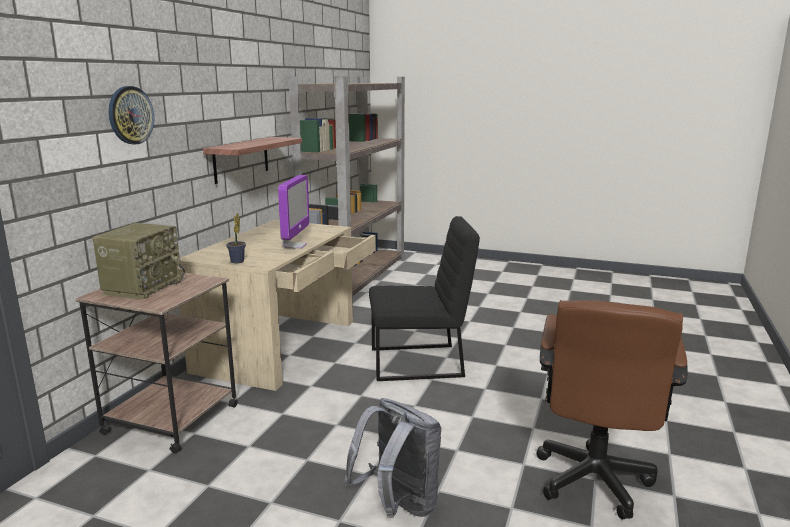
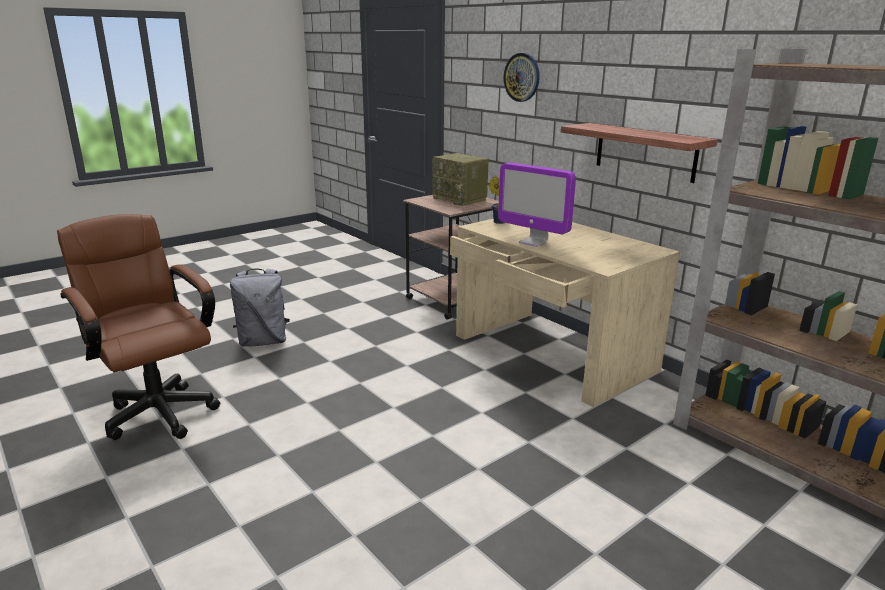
camera: 120 degrees right, 5 degrees up
(419, 362) = (437, 413): black chair -> none

